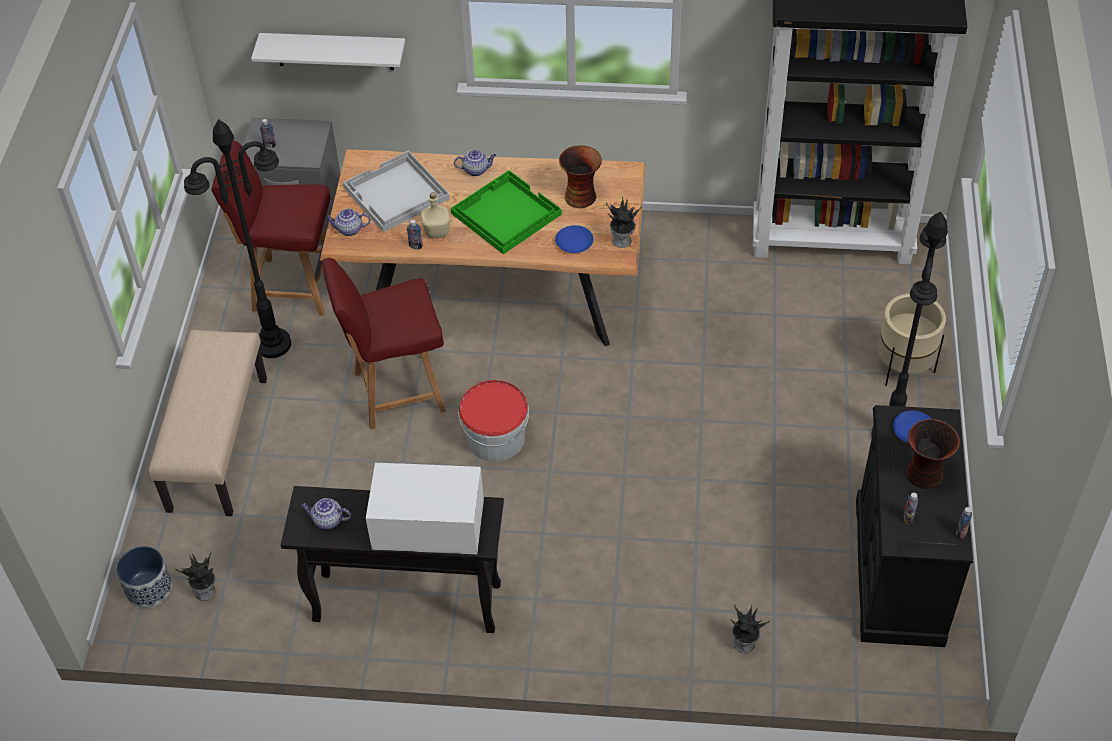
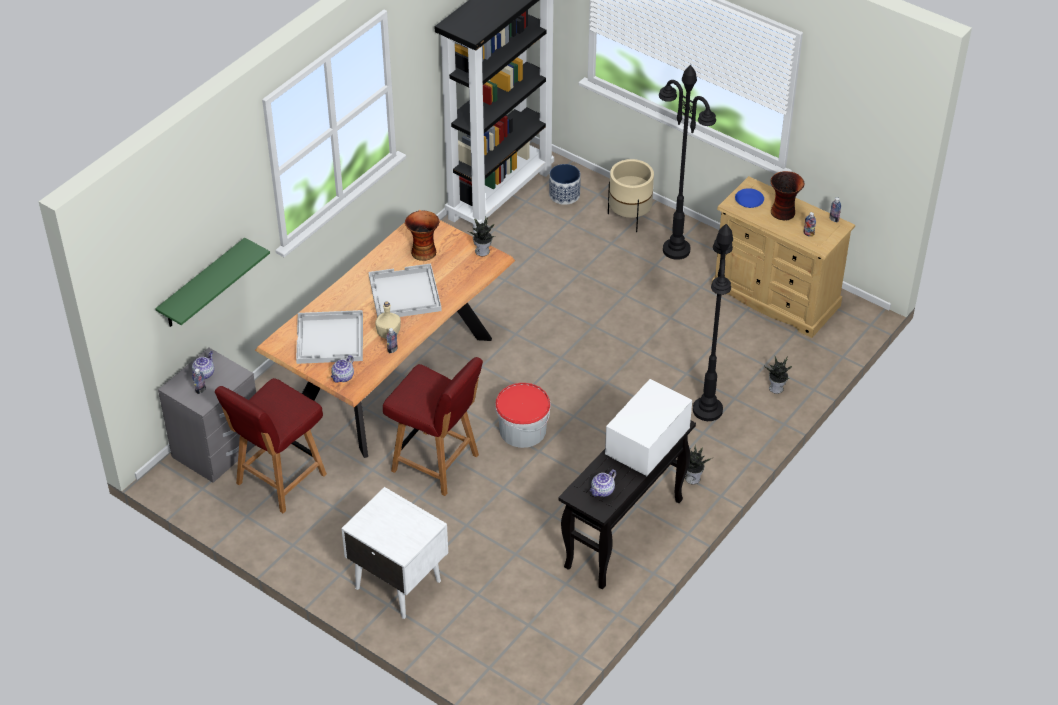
camera: 60 degrees left, 5 degrees down
(149, 588) = (501, 672): planter -> planter (564, 195)
(206, 592) = (530, 640): potted plant -> potted plant (693, 478)
(217, 443) = (397, 583): beige bench -> white nightstand
(272, 344) = (328, 514): black floor lamp -> black floor lamp (707, 410)
(334, 51) = (202, 284): white shelf -> green shelf
(396, 392) = (437, 464): red chair -> red chair turned 75 degrees counterclockwise
(476, 170) = (347, 290): teapot -> teapot (204, 373)
(505, 214) = (404, 294): green tray -> white tray
(574, 242) = (463, 273): blue plate -> none
(898, 571) = (775, 297): black dresser -> beige dresser

